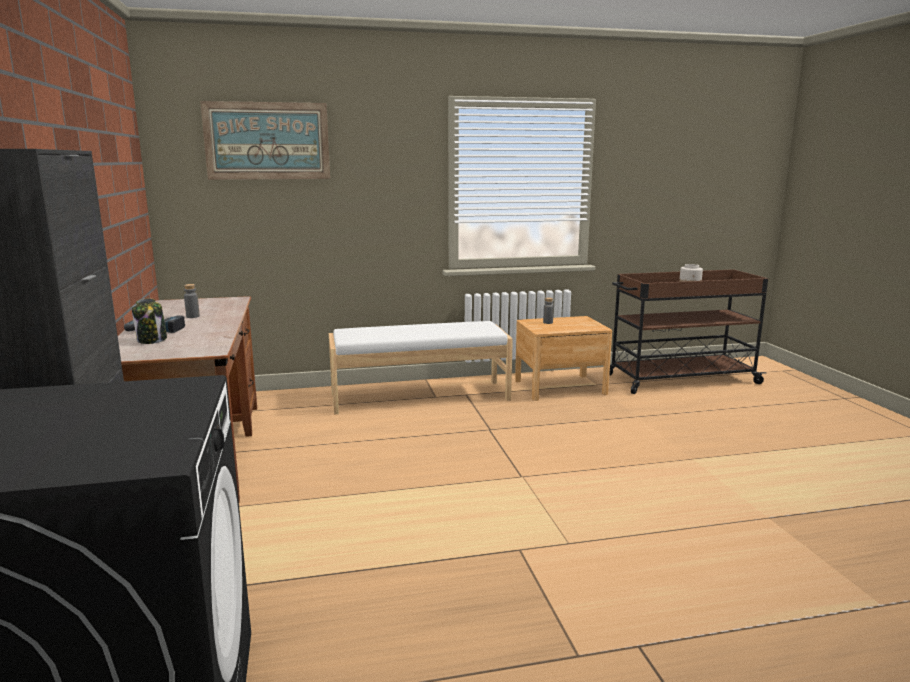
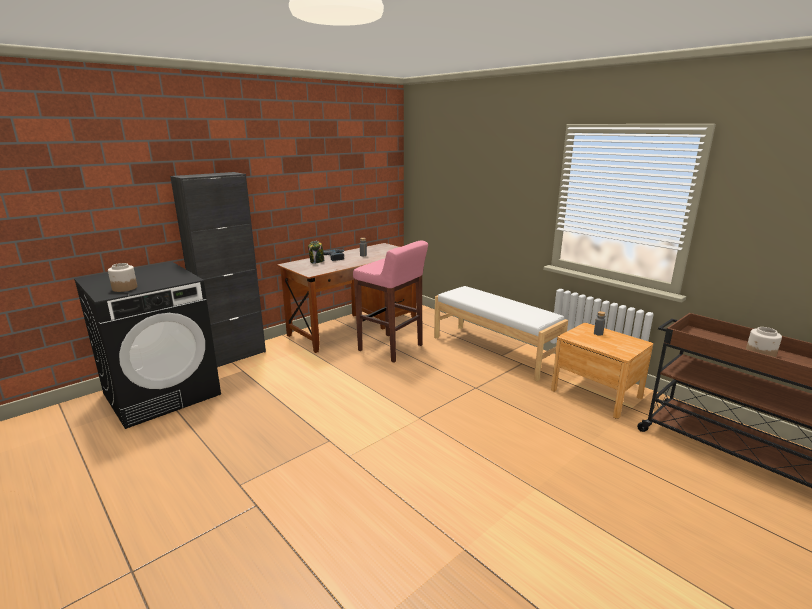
camera: 60 degrees right, 5 degrees up
(133, 440) = (124, 288): none -> jar
(267, 141) = (454, 156): picture -> none
(320, 446) = (391, 348): none -> pink stool

